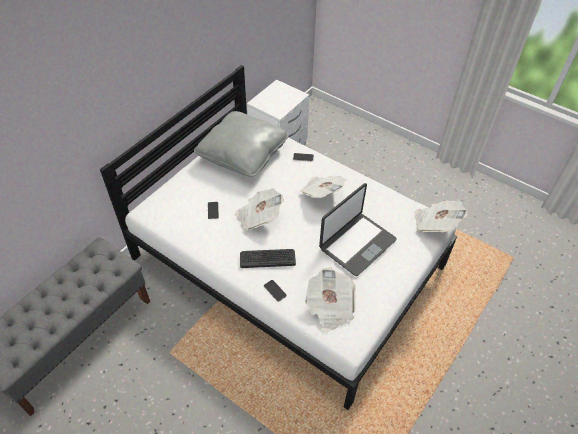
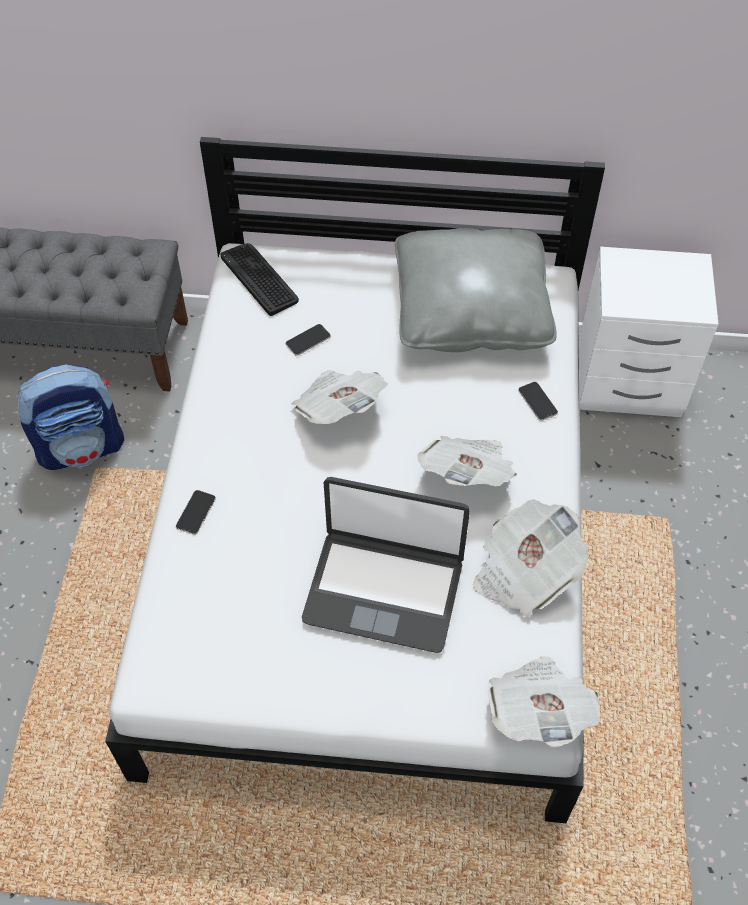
camera: 60 degrees right, 5 degrees up
(151, 354) = (82, 447): none -> backpack
(267, 258) = (257, 467): keyboard -> keyboard (259, 279)
(330, 307) = (209, 611): newspaper -> newspaper (524, 572)

